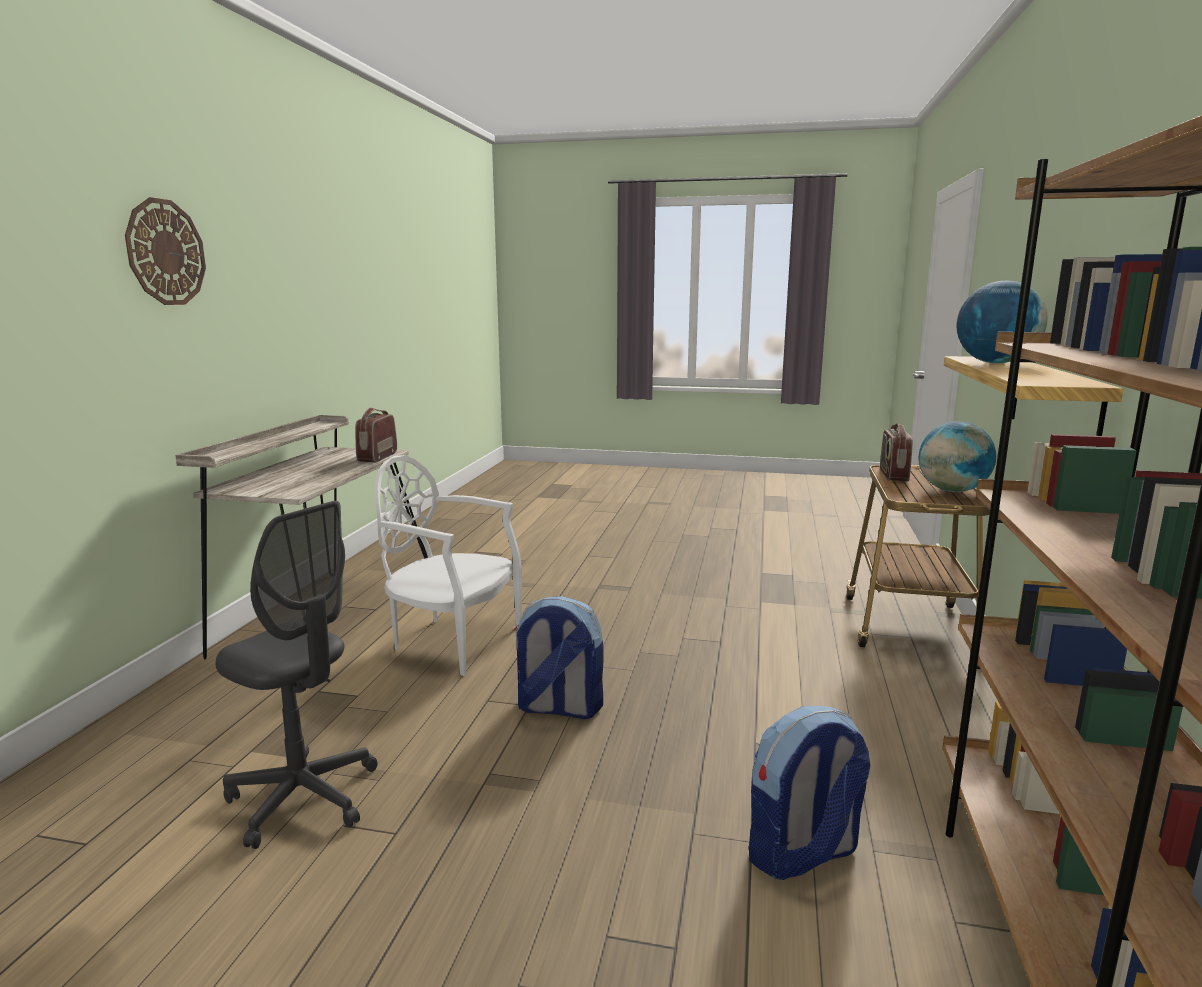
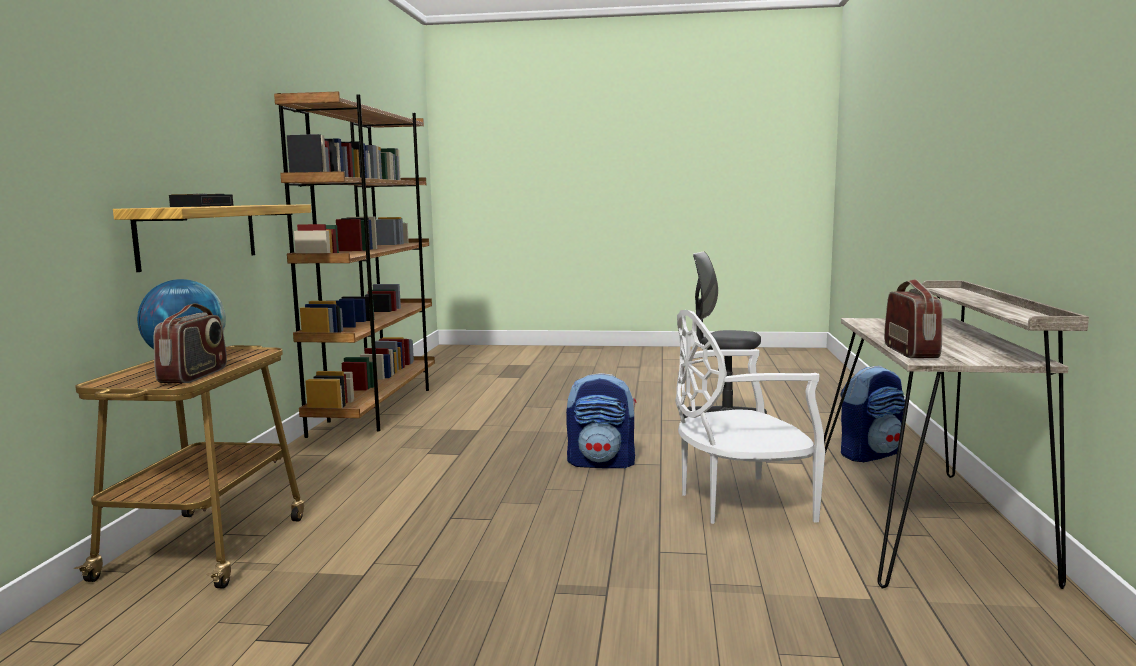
camera: 175 degrees right, 5 degrees down
(165, 252) = (1010, 88): wall clock -> none
(452, 641) = (739, 503): white chair -> white chair turned 150 degrees clockwise
(802, 854) = (459, 423): backpack -> backpack (870, 454)
(995, 363) = (203, 206): globe -> alarm clock

